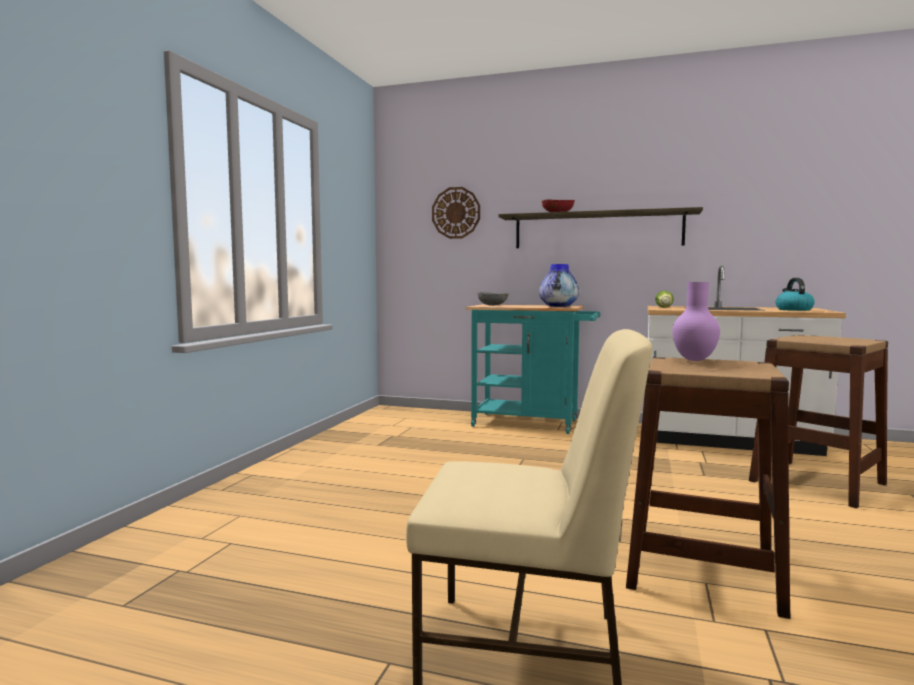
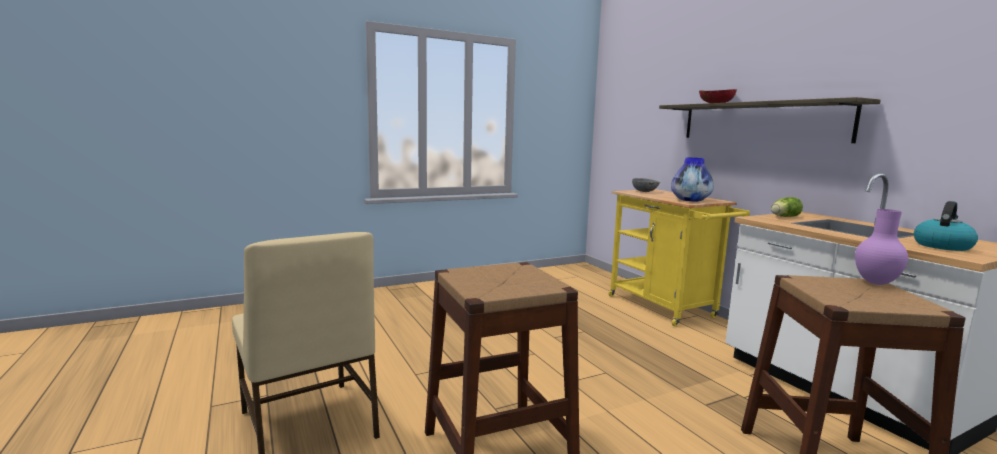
camera: 45 degrees right, 5 degrees up
(456, 213) = (645, 102): wall clock -> none
(532, 423) = (666, 308): turquoise cart -> yellow cart
(694, 359) = (530, 271): purple vase -> purple vase (876, 282)

